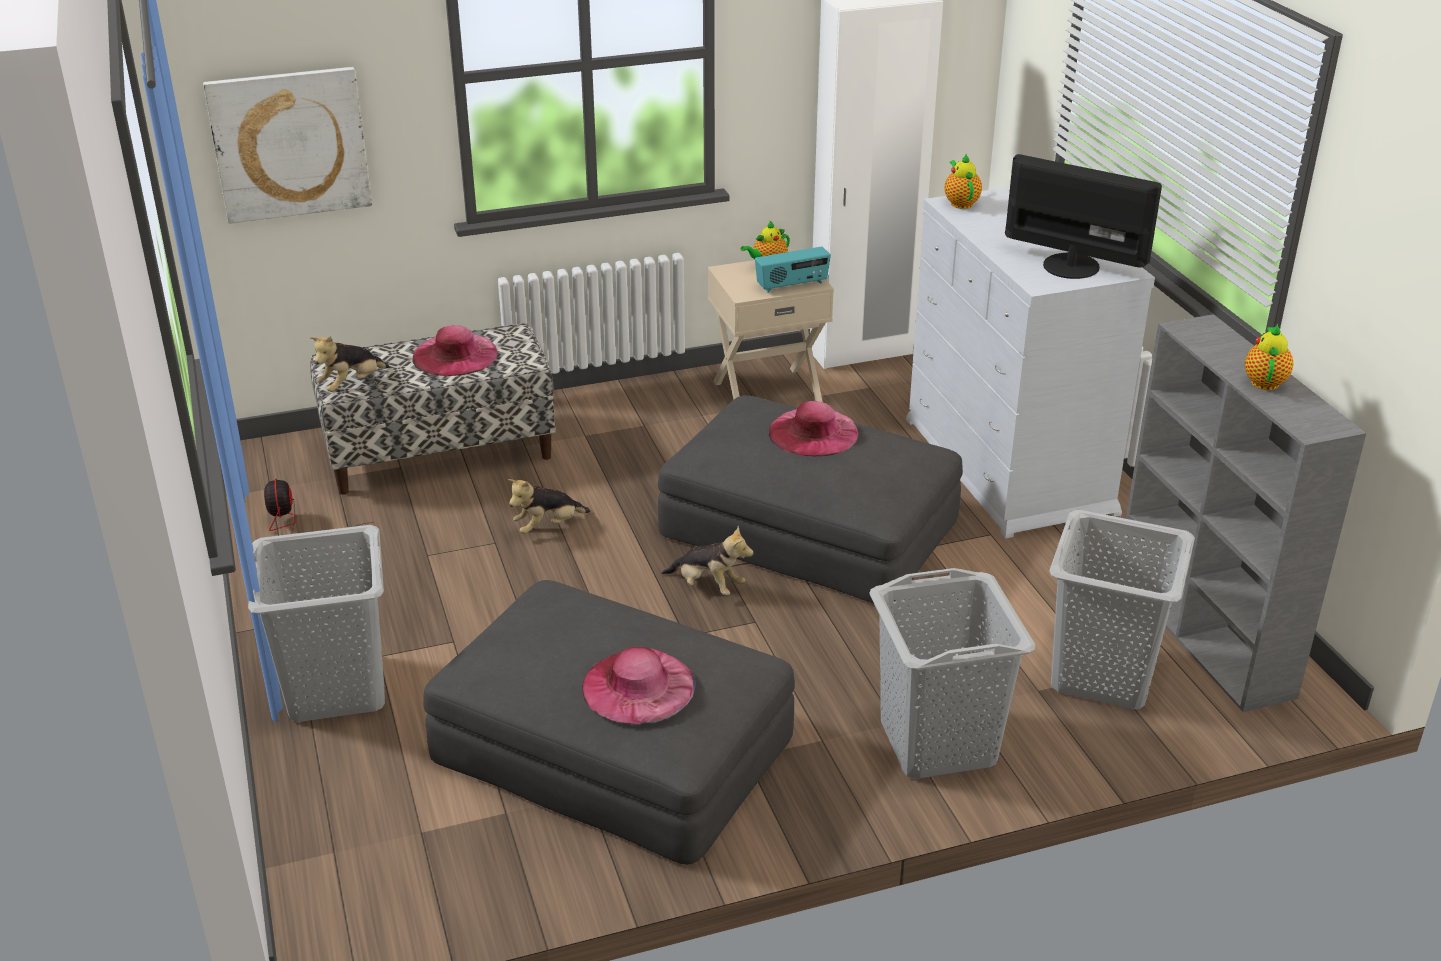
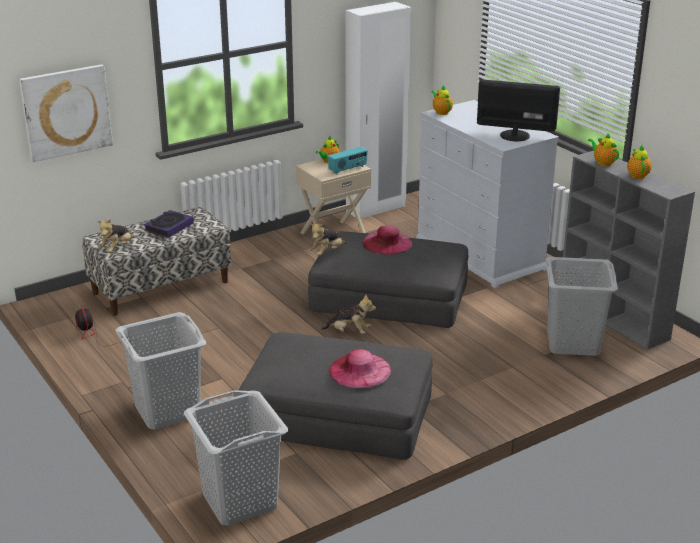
camera: 15 degrees left, 5 degrees down
(455, 355) = (169, 227): pink hat -> book
(548, 526) = (244, 315): plush toy -> plush toy (327, 252)
(937, 743) = (505, 386): grey laundry basket -> grey laundry basket (239, 502)
(1209, 345) = (603, 163): none -> teapot

